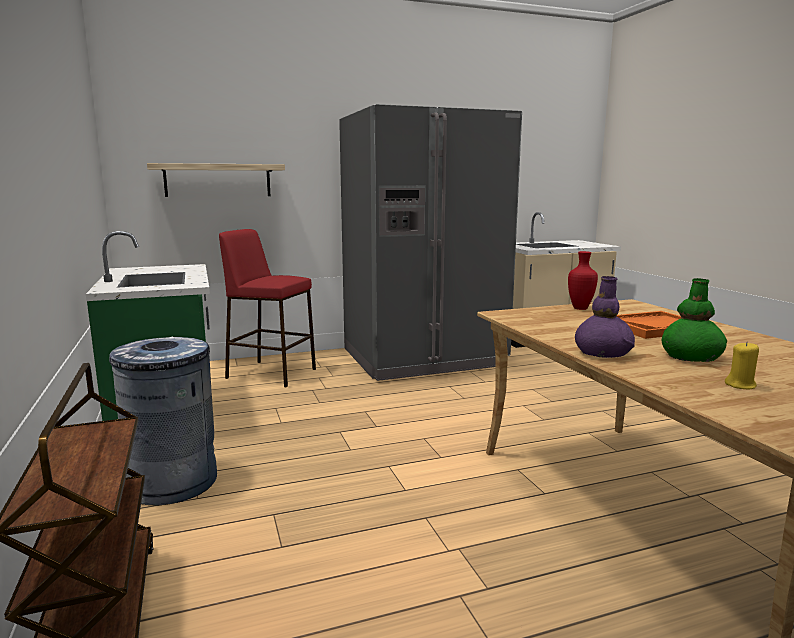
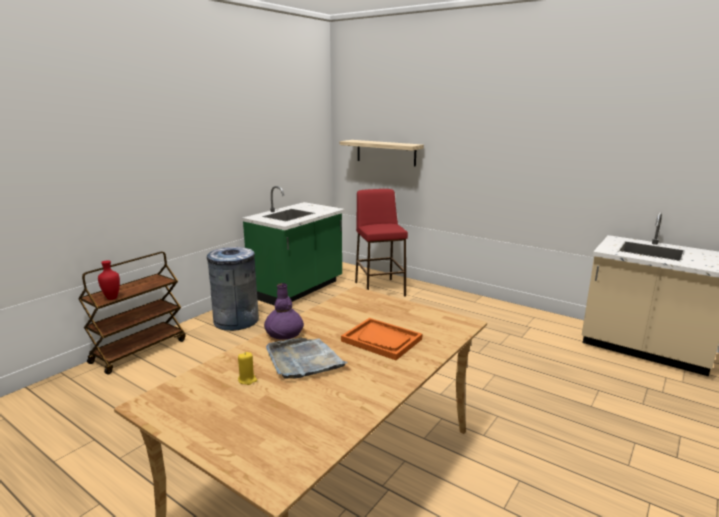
camera: 55 degrees right, 5 degrees up
(422, 358) = (484, 317): grey fridge -> none
(579, 308) = (411, 310): red vase -> red vase (111, 298)
(691, 357) = (304, 360): green vase -> grey tray

